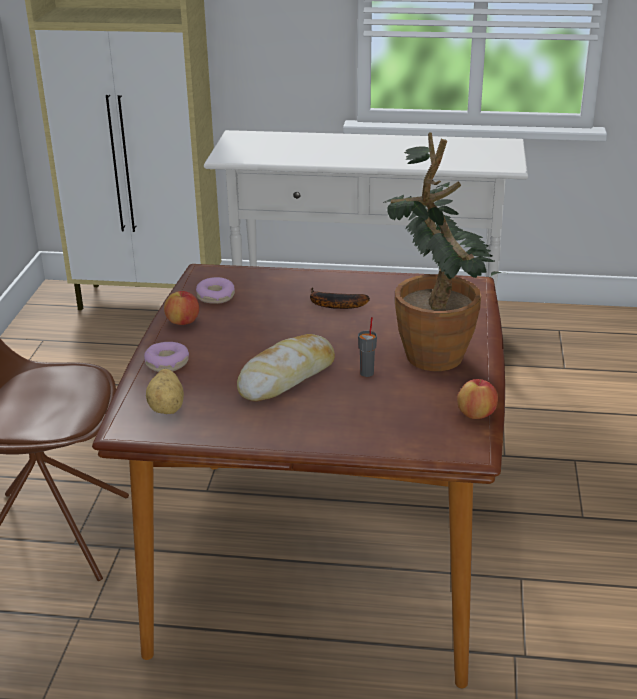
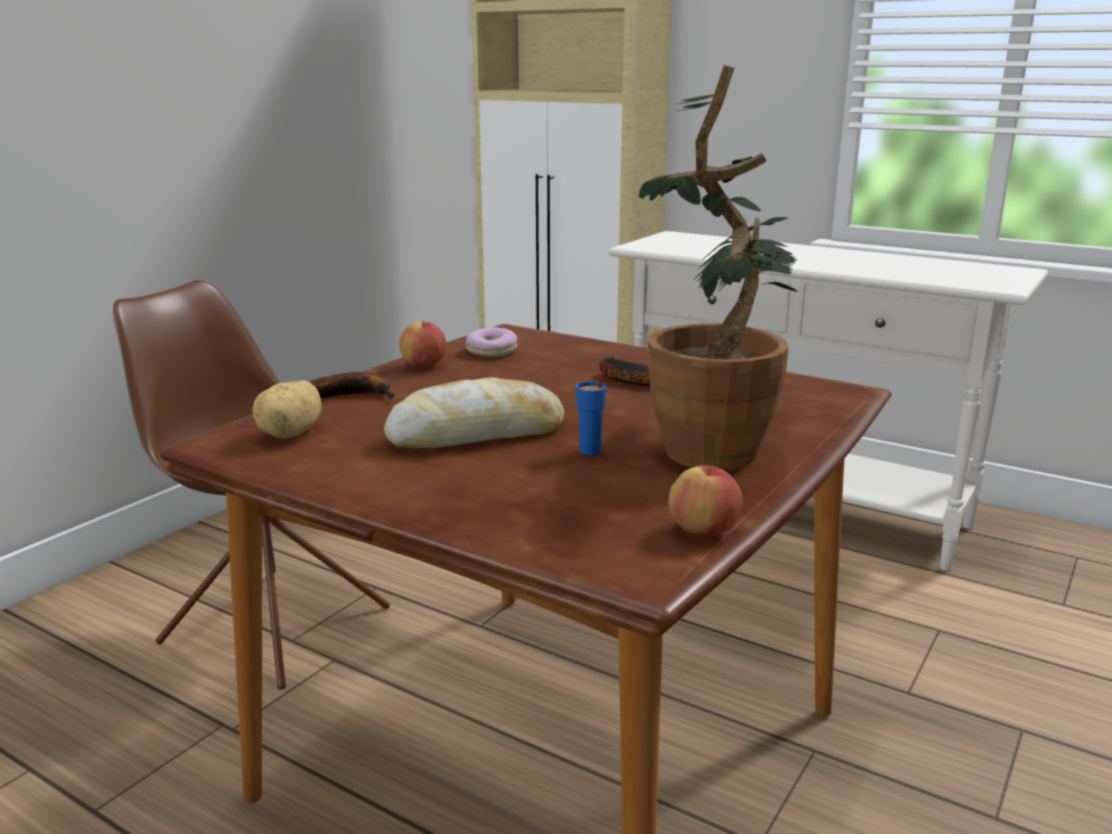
camera: 25 degrees right, 10 degrees down
(167, 363) = (353, 395): donut -> banana
(367, 373) = (591, 450): grey cup -> blue cup

